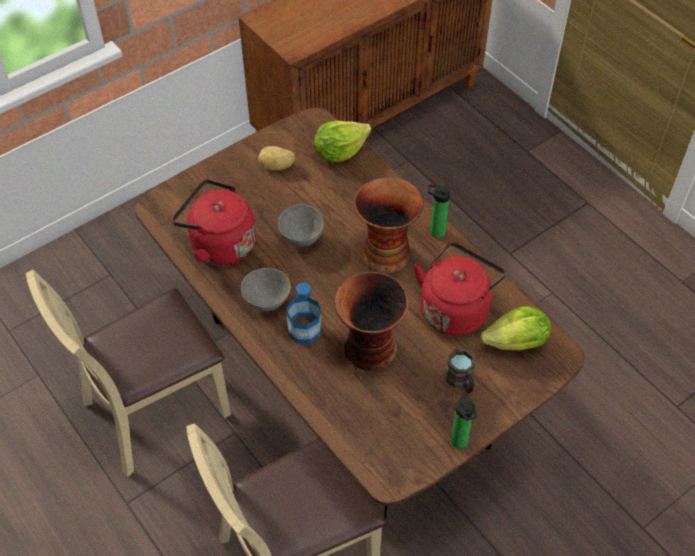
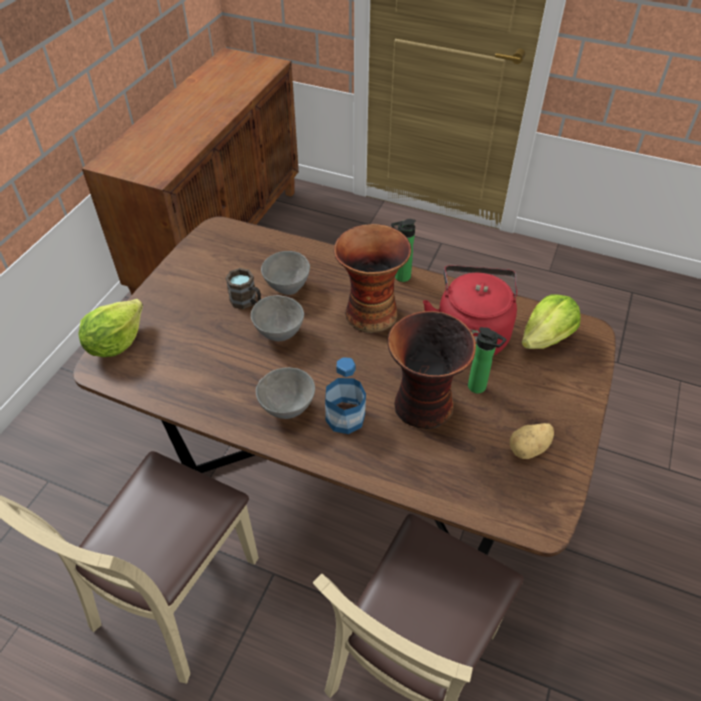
camera: 30 degrees left, 5 degrees down
(219, 244) = (196, 374): red kettle -> none
(277, 166) = (207, 280): potato -> potato (529, 449)
(334, 200) = (287, 287): none -> grey bowl
(339, 152) = (261, 245): lettuce -> lettuce (115, 343)
(460, 443) = (576, 453): bottle -> bottle (479, 388)
(461, 381) = (529, 395): brown mug -> brown mug (247, 302)

